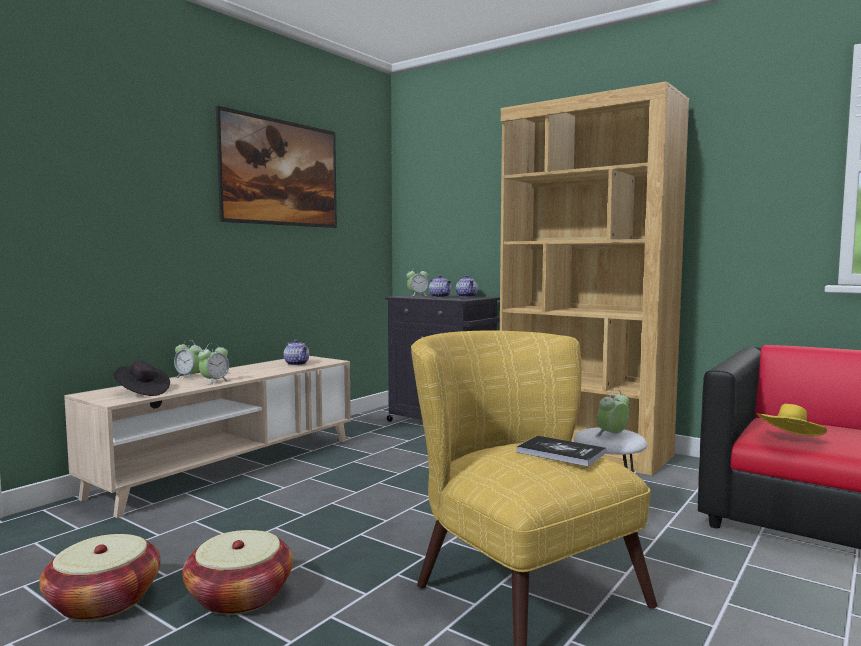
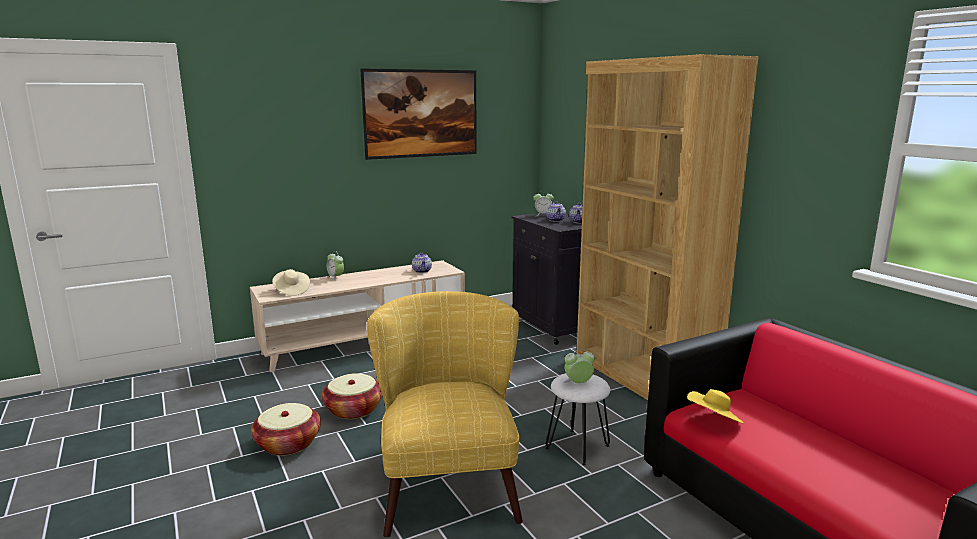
camera: 25 degrees right, 10 degrees up
(104, 601) = (223, 428): basket -> basket (353, 410)
(142, 392) = (291, 291): black hat -> beige hat
(214, 382) = (345, 285): alarm clock -> none
(561, 452) = (466, 400): book -> none

